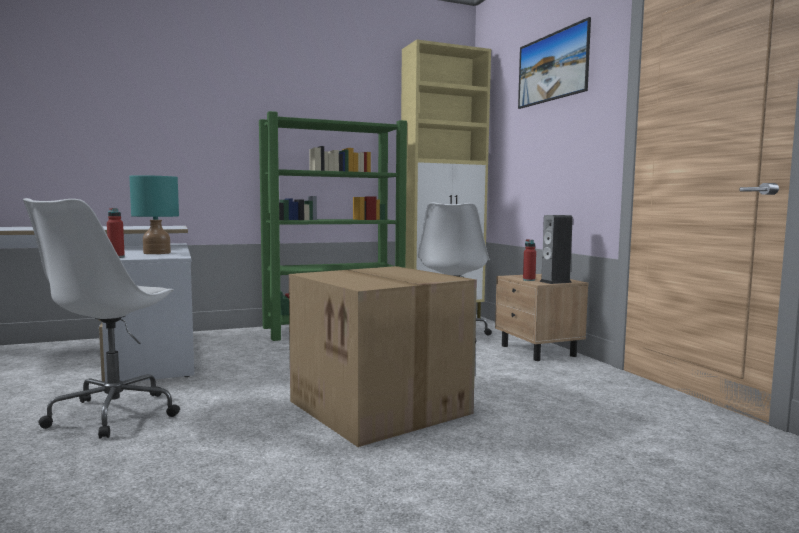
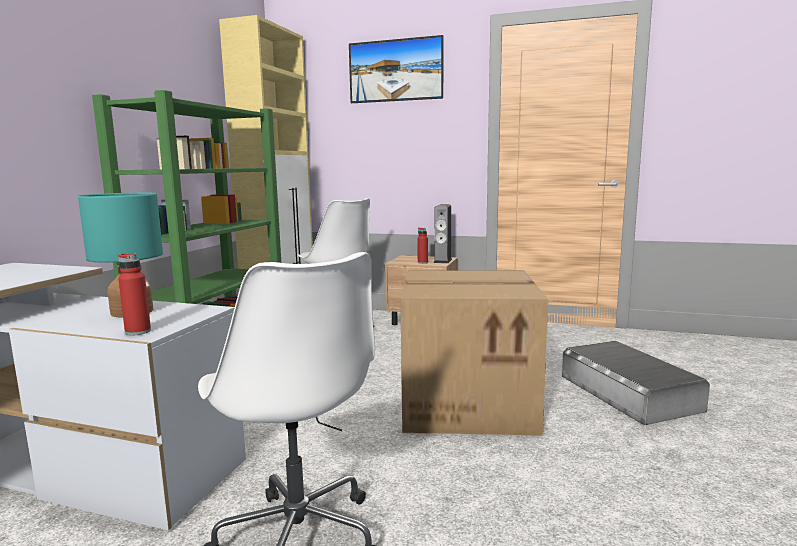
camera: 50 degrees left, 5 degrees up
(542, 467) = (628, 393): none -> grey storage box

